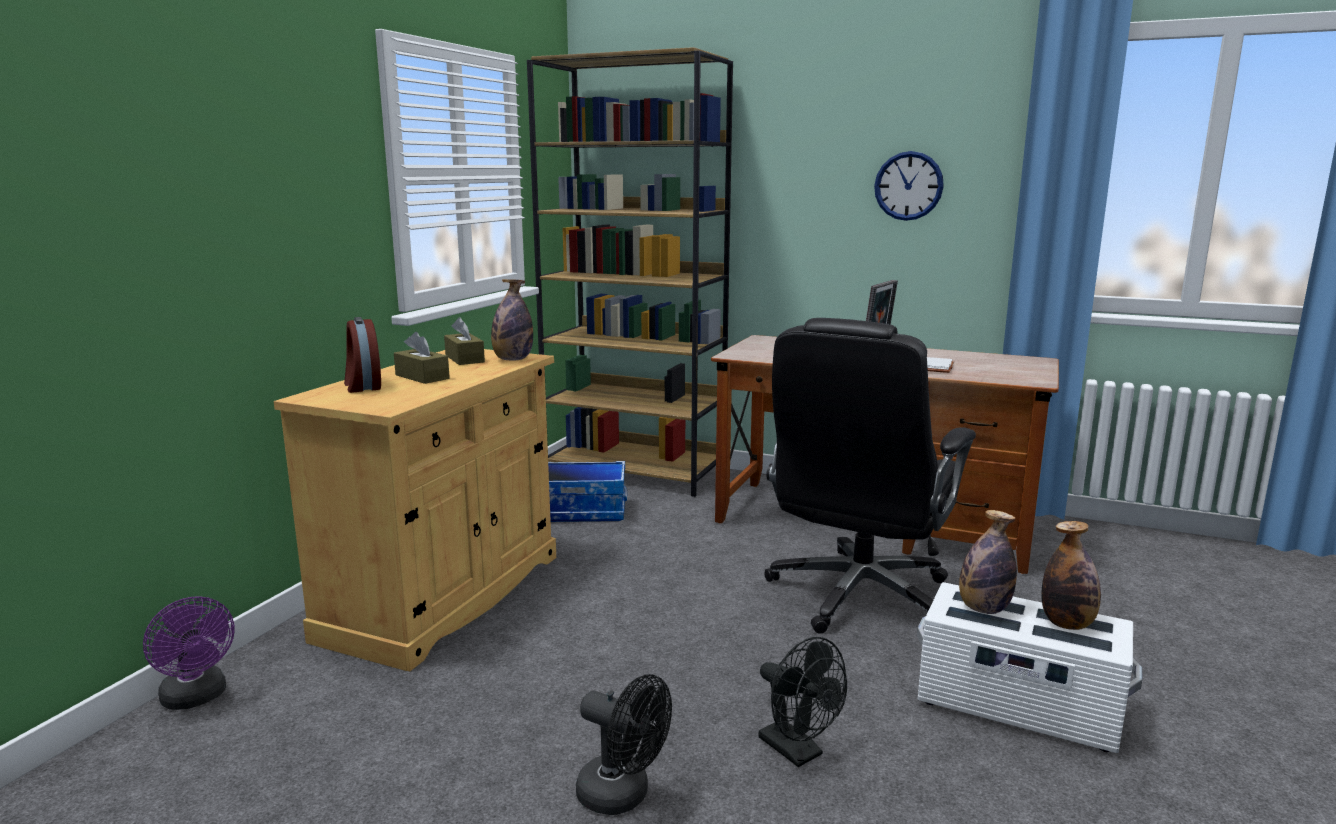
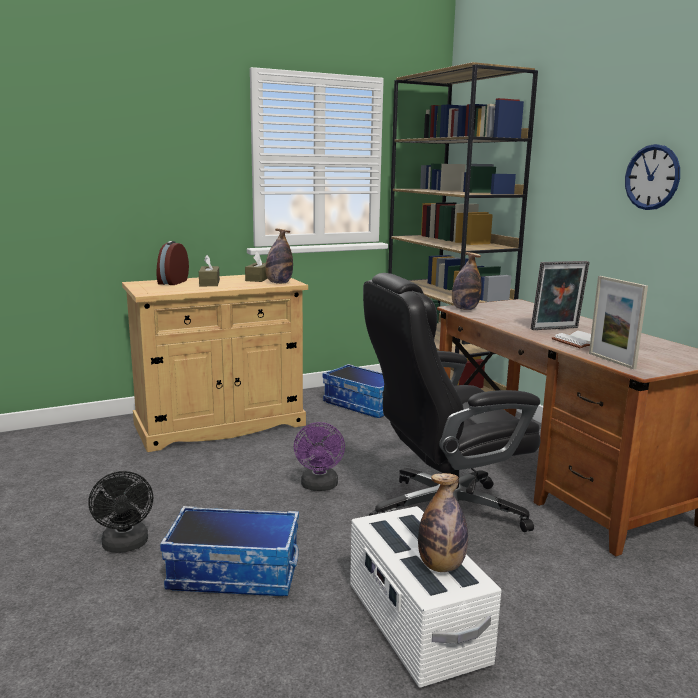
camera: 40 degrees right, 0 degrees up
(197, 698) = (65, 430): purple fan -> purple fan (319, 486)
(798, 752) = (235, 573): black fan -> storage box
(983, 609) = (403, 531): bottle -> bottle (464, 309)
(996, 378) = (611, 361): none -> picture frame

